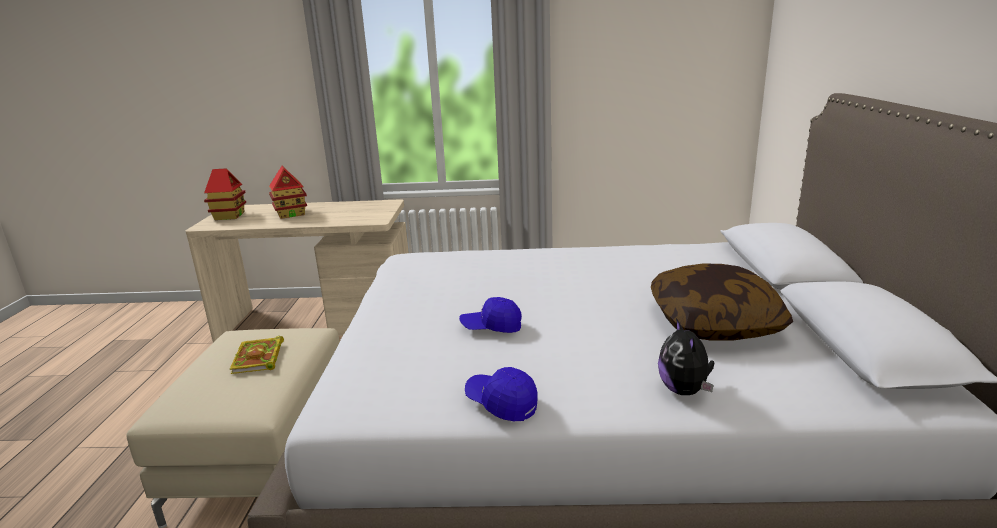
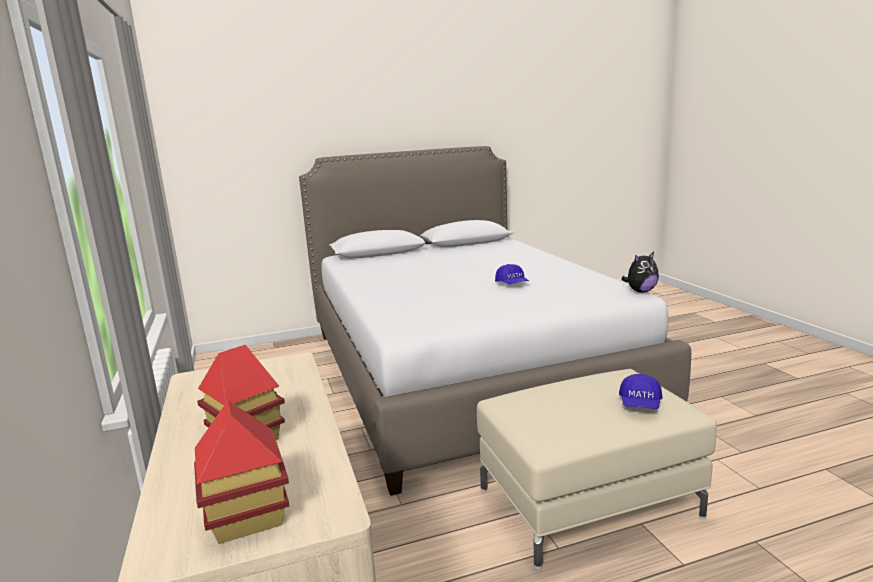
camera: 110 degrees left, 5 degrees down
(258, 359) = (576, 398): book -> none
(501, 403) = (582, 271): blue cap -> blue cap (640, 404)
(684, 390) = (533, 255): plush toy -> plush toy (640, 291)
(714, 323) = (463, 256): pillow -> none

